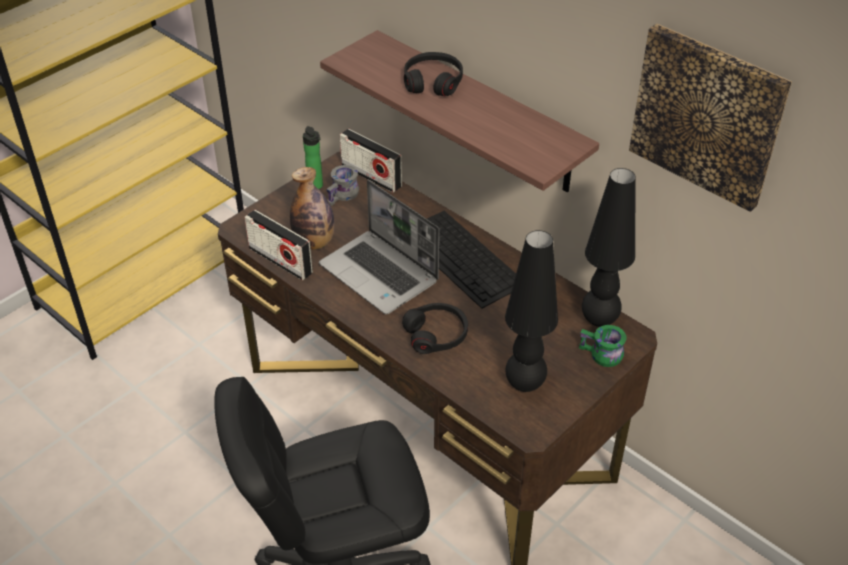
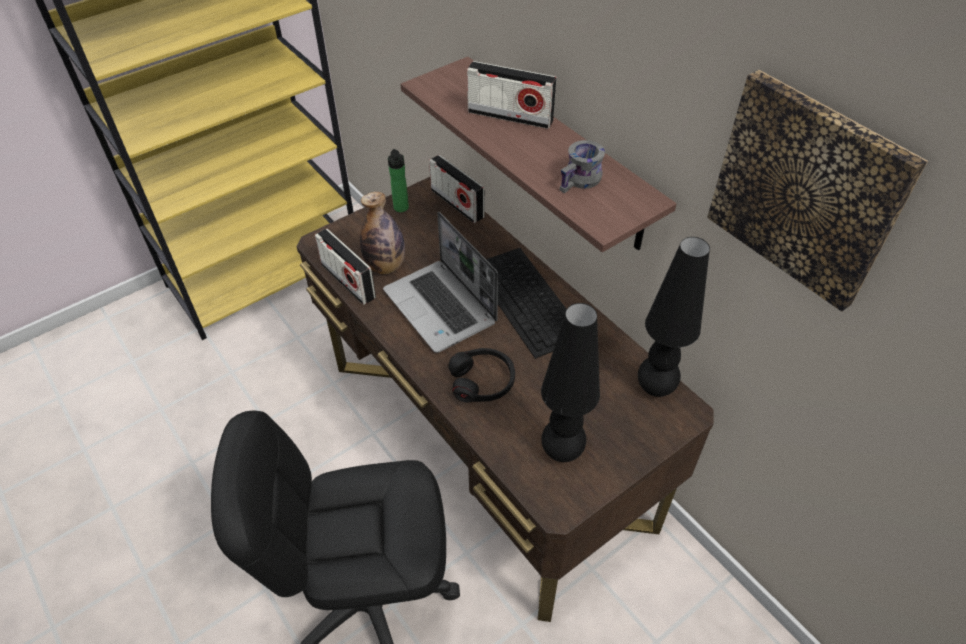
camera: 10 degrees right, 5 degrees up
(344, 195) = (426, 221): grey mug -> grey mug (581, 182)
(433, 82) = (510, 116): black headphones -> radio
(601, 356) = (649, 429): green mug -> none

